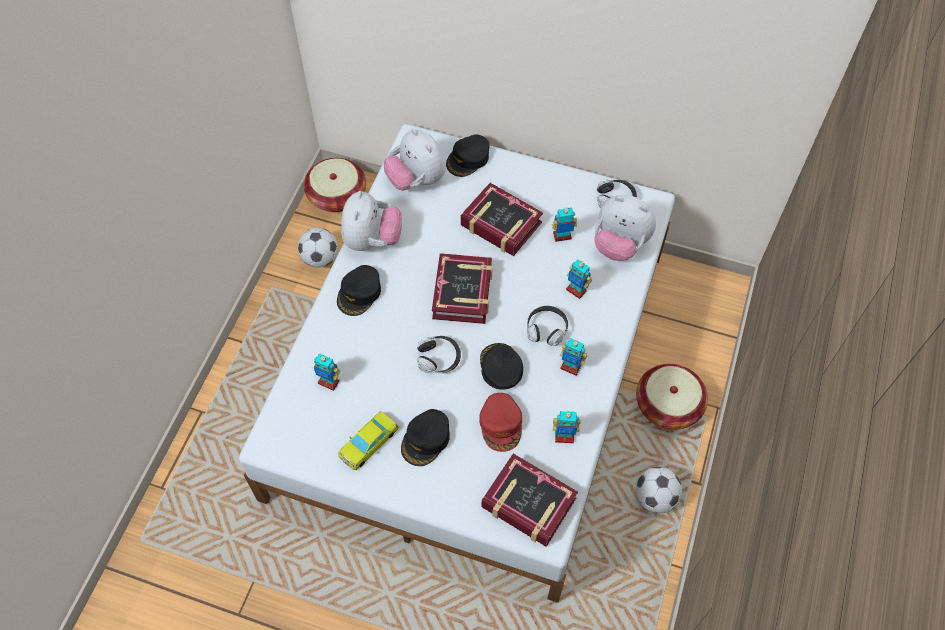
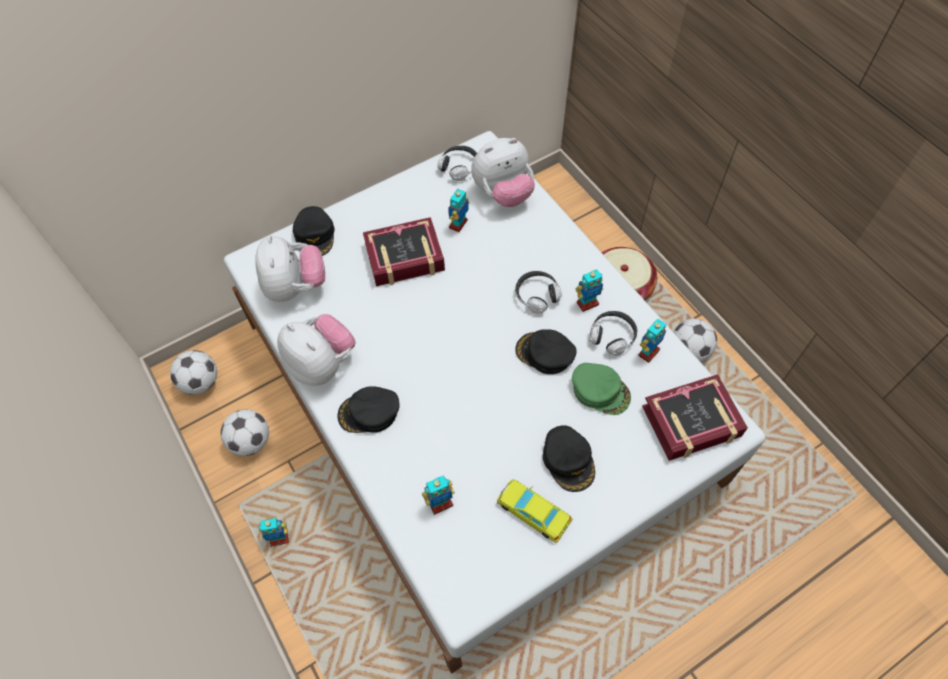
camera: 50 degrees left, 0 degrees up
(337, 195) = (200, 382): basket -> football
(359, 293) = (369, 413): black cap -> black cap turned 105 degrees clockwise
(368, 442) = (533, 511): yellow toy car -> yellow toy car turned 135 degrees clockwise
(416, 180) = (295, 287): plush toy -> plush toy turned 105 degrees counterclockwise
(439, 358) = (495, 394): headphones -> headphones (612, 336)
(463, 293) = (446, 331): book -> none
(501, 424) = (600, 390): red cap -> green cap
(576, 290) = (518, 250): toy robot -> toy robot (279, 538)

